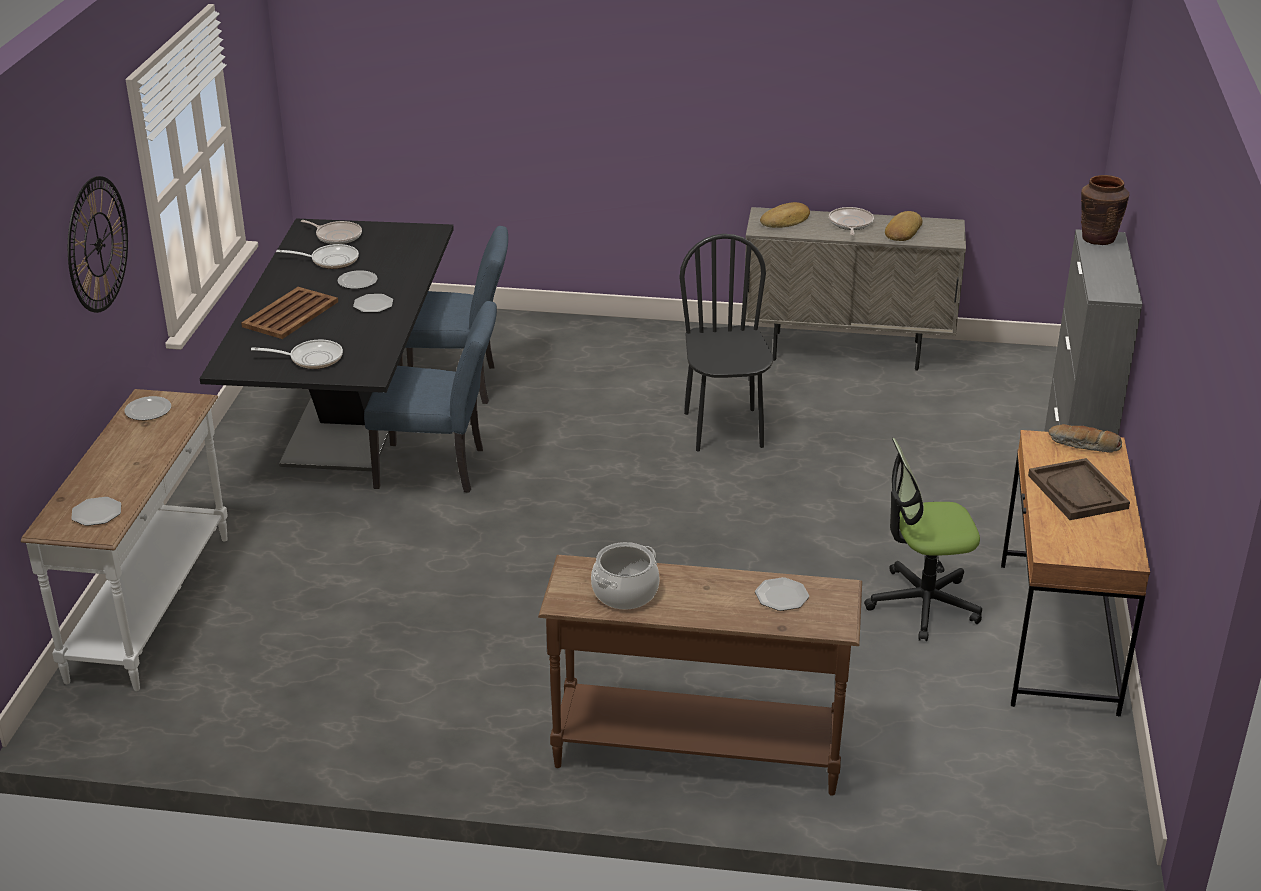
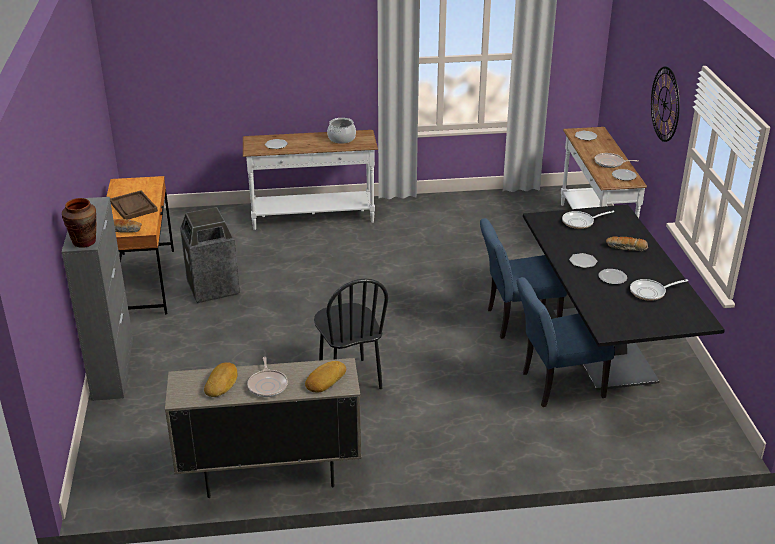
camera: 165 degrees right, 0 degrees up
(291, 314) = (626, 248): brown tray -> bread
(337, 236) = (672, 315): frying pan -> frying pan (610, 163)
(698, 750) = (313, 218): brown console table -> white console table
(922, 604) = (213, 288): office chair -> trash can

